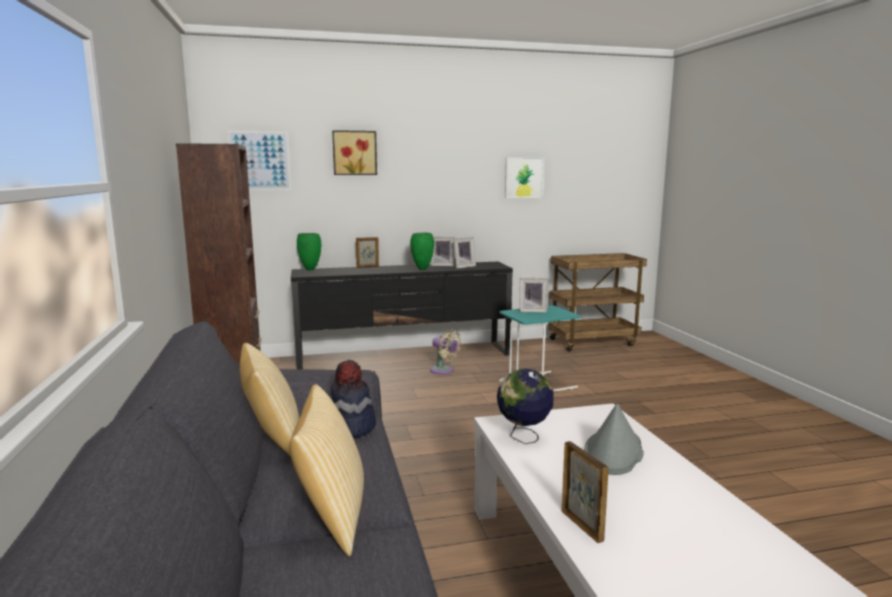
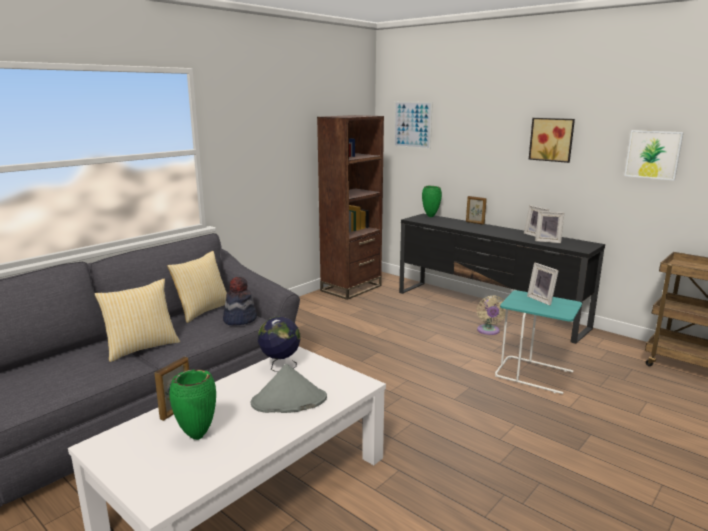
camera: 55 degrees right, 5 degrees up
(354, 153) = (479, 120): picture -> picture (552, 139)
(422, 269) = (504, 235): green vase -> green vase (197, 436)

